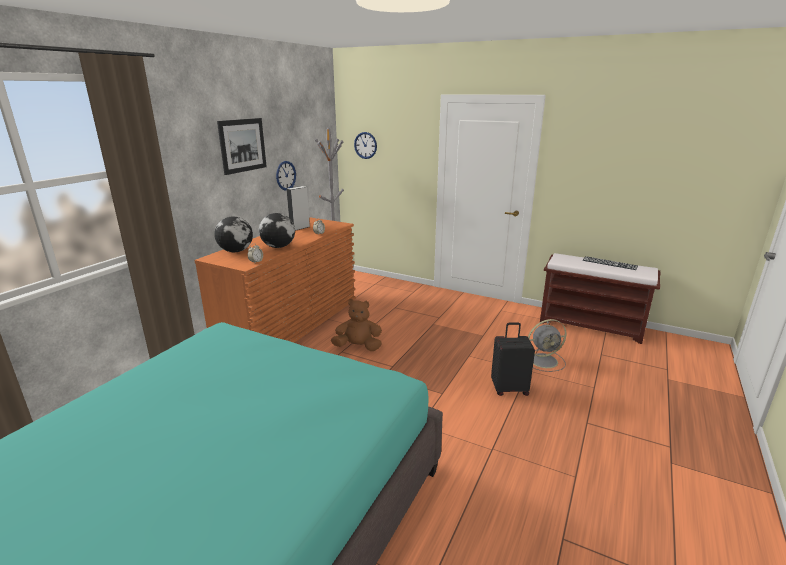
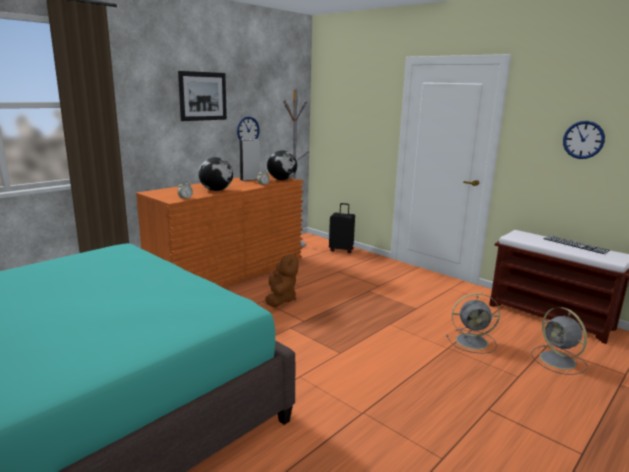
camera: 15 degrees right, 5 degrees down
(236, 251) = (176, 190): globe -> globe (282, 180)
(358, 347) = (280, 299): brown plush toy -> brown plush toy turned 75 degrees clockwise
(365, 145) = (334, 109): wall clock -> wall clock (583, 140)
(509, 389) = (416, 361): black suitcase -> black suitcase (341, 250)
(616, 366) = (559, 361): none -> grey fan

